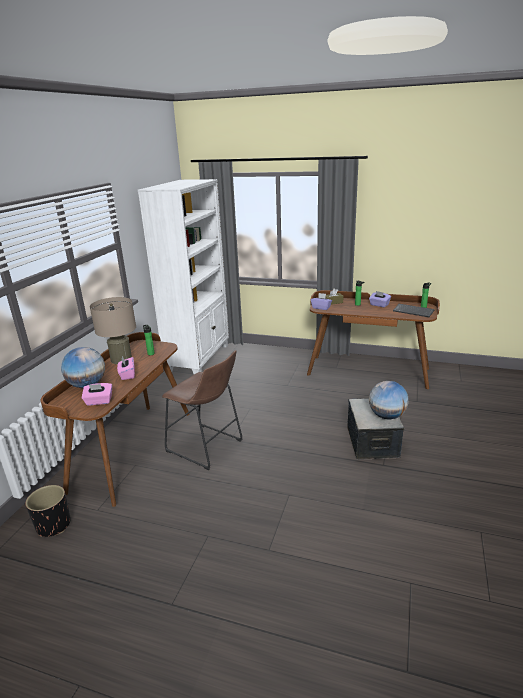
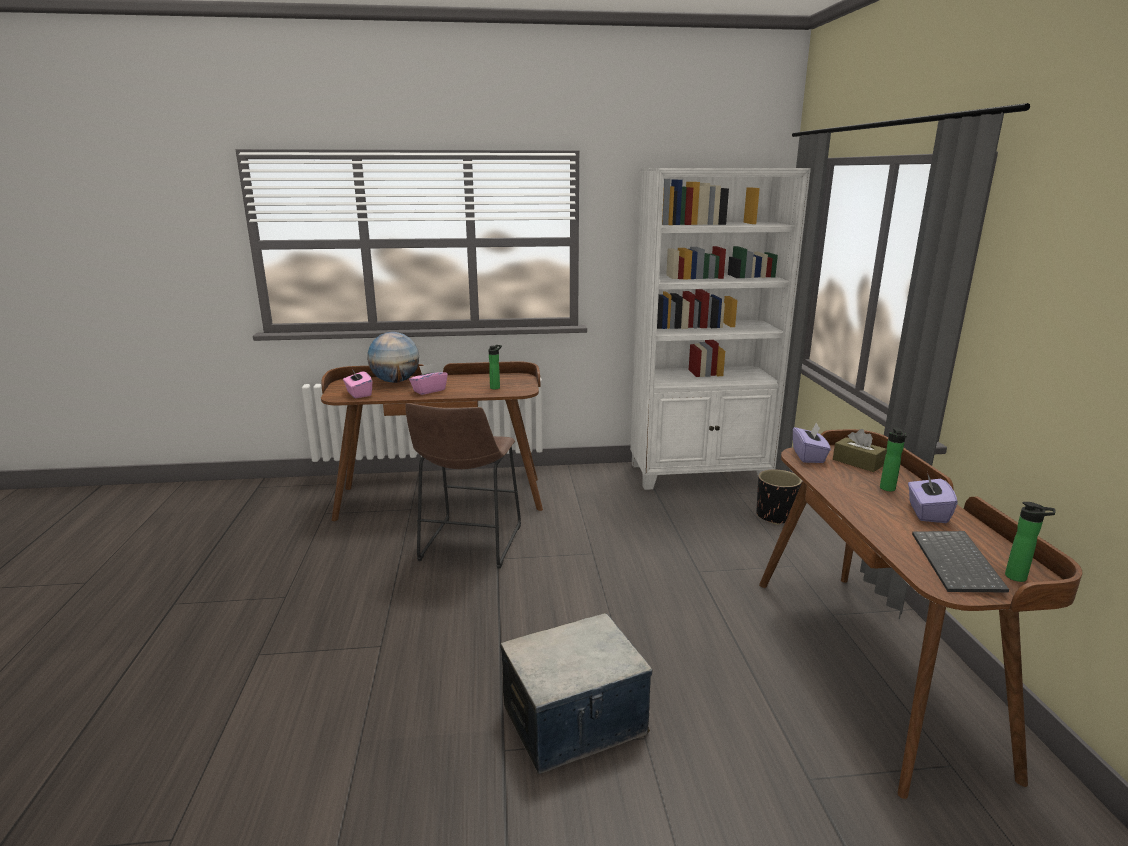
camera: 65 degrees right, 5 degrees down
(53, 525) = (298, 499): black planter -> black planter (775, 516)
(121, 359) = (469, 379): beige table lamp -> none
(387, 416) = (567, 674): globe -> none

